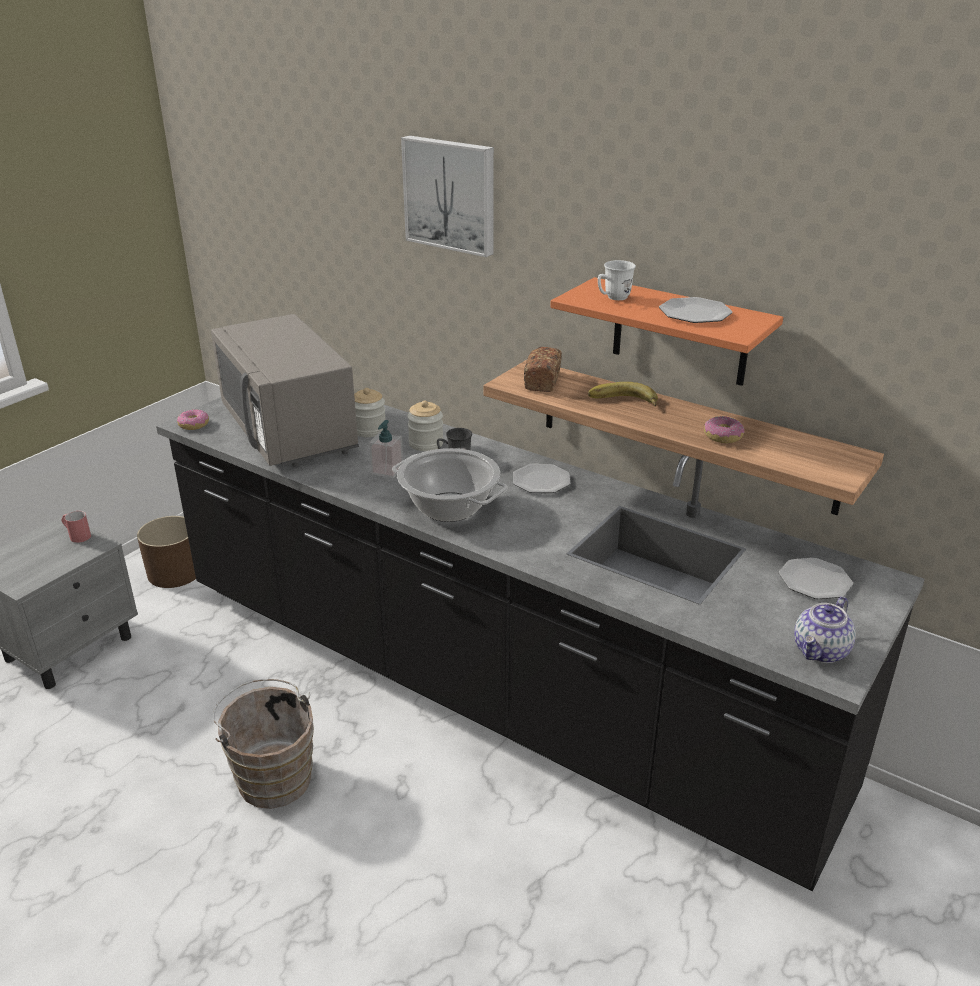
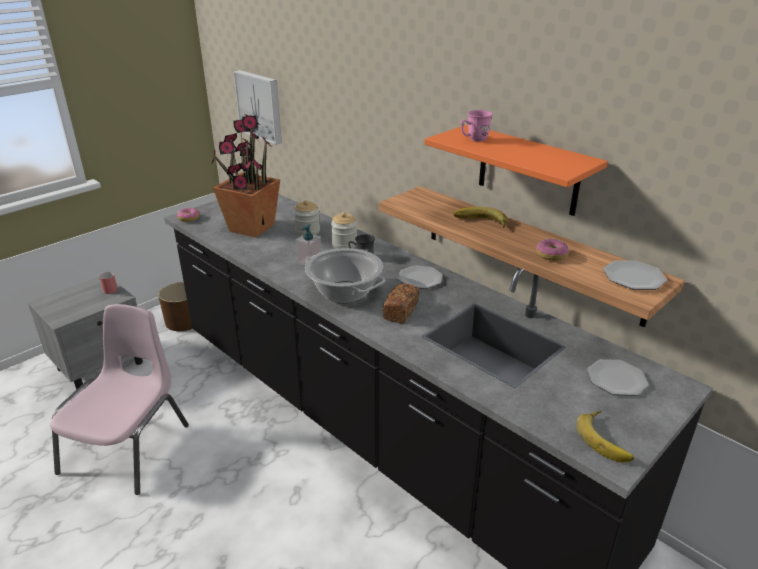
camera: 10 degrees right, 0 degrees up
(148, 755) = (128, 448): none -> pink chair
(272, 776) = (207, 474): brown bucket -> none
(288, 431) = (251, 228): grey microwave -> potted plant
(451, 194) = (370, 58): picture -> picture (260, 106)
(542, 380) = (424, 202): bread -> bread (401, 311)
(613, 298) = (474, 139): white mug -> pink mug
(695, 313) = (535, 154): plate -> plate (634, 277)
(821, 651) = (606, 439): teapot -> banana

